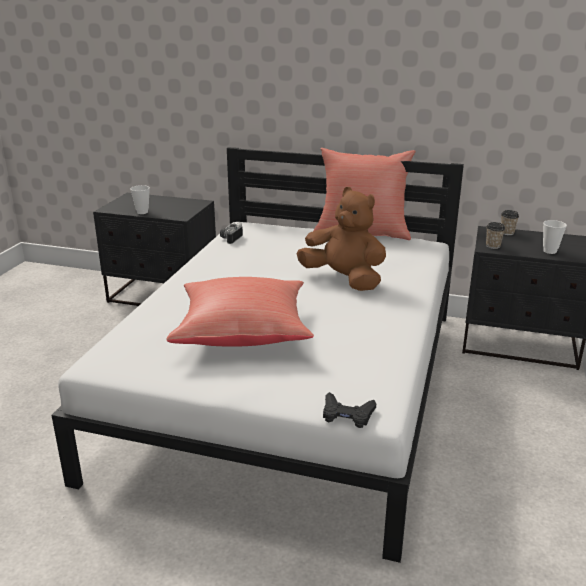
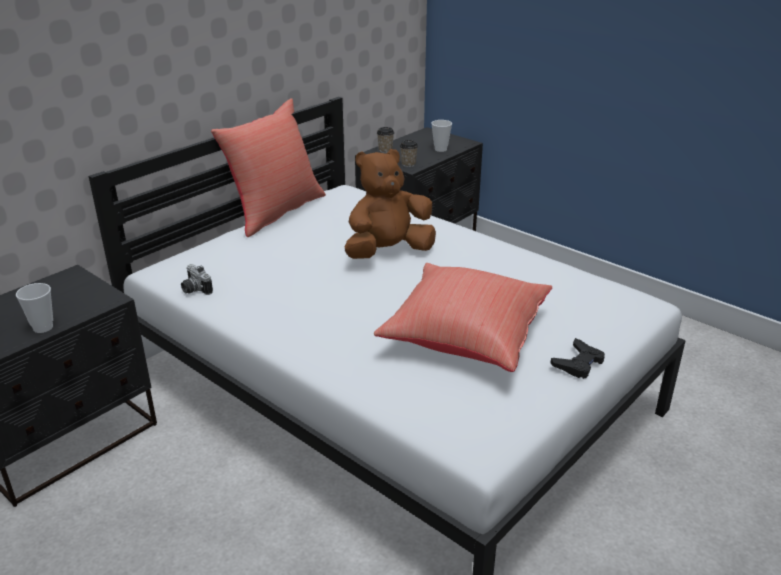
camera: 65 degrees left, 5 degrees up
(347, 415) = (645, 319): black game controller -> black game controller (578, 363)

